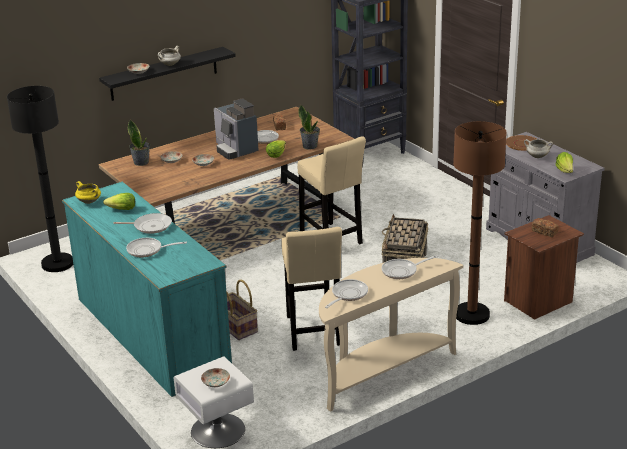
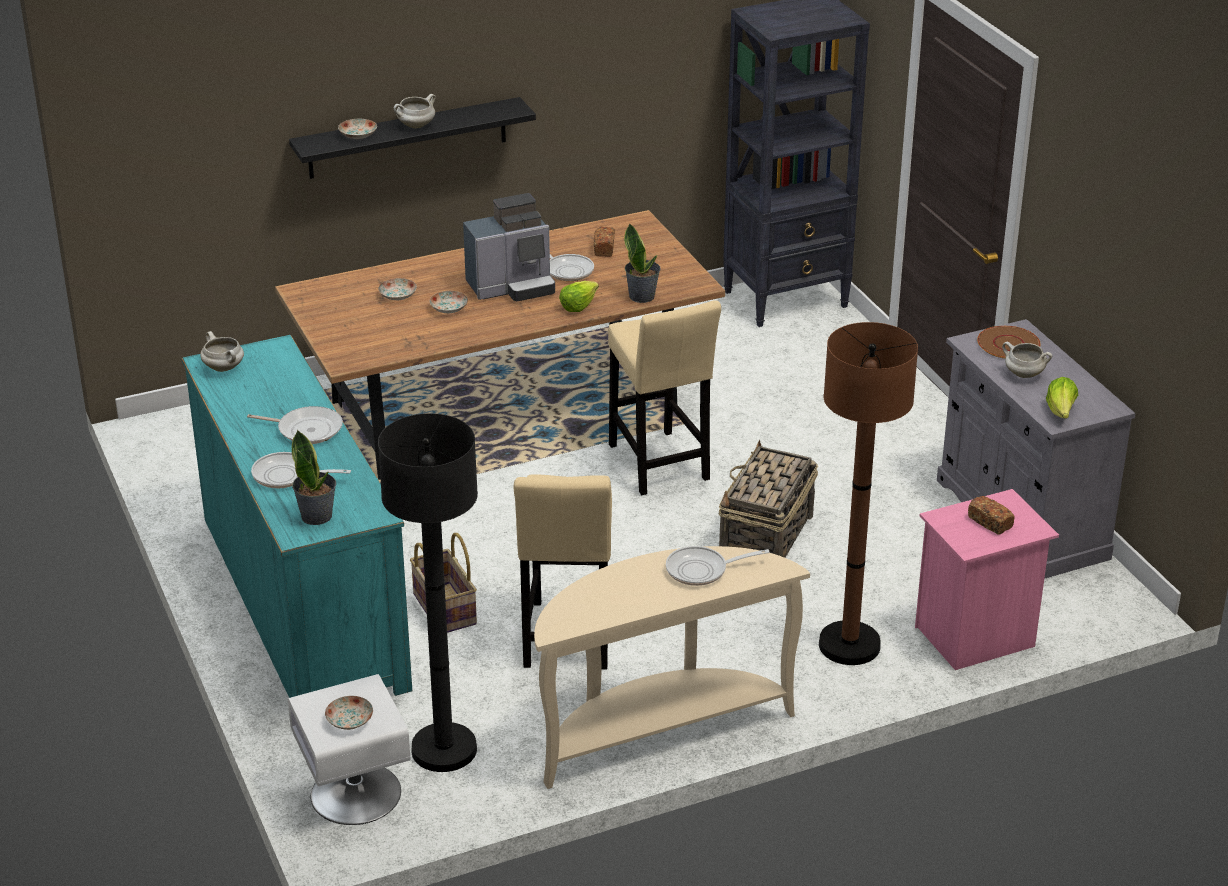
camera: 10 degrees right, 5 degrees up
(57, 264) = (189, 448): black floor lamp -> black floor lamp (444, 749)
(89, 202) = (224, 368): yellow cooking pot -> white cooking pot
(121, 209) = (271, 390): lettuce -> none
(141, 162) = (346, 292): potted plant -> potted plant (317, 515)
(235, 149) = (512, 287): coffee machine -> coffee machine turned 90 degrees counterclockwise
(347, 295) = (594, 602): frying pan -> none
(539, 302) = (976, 637): brown nightstand -> pink nightstand

